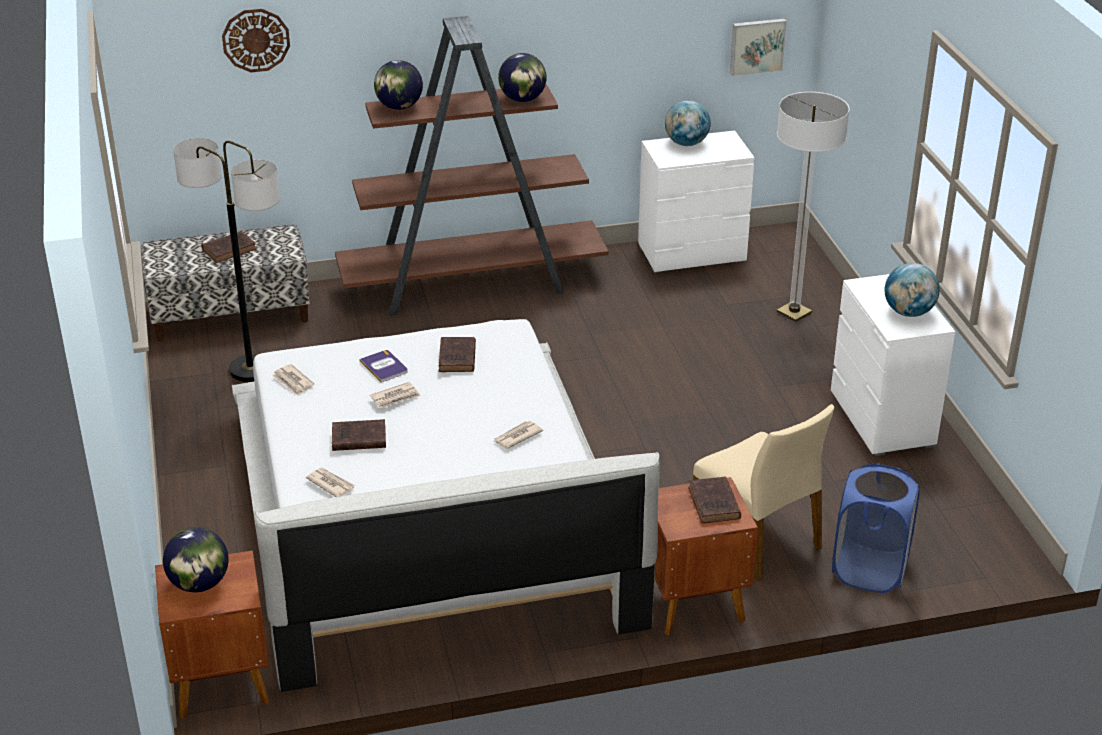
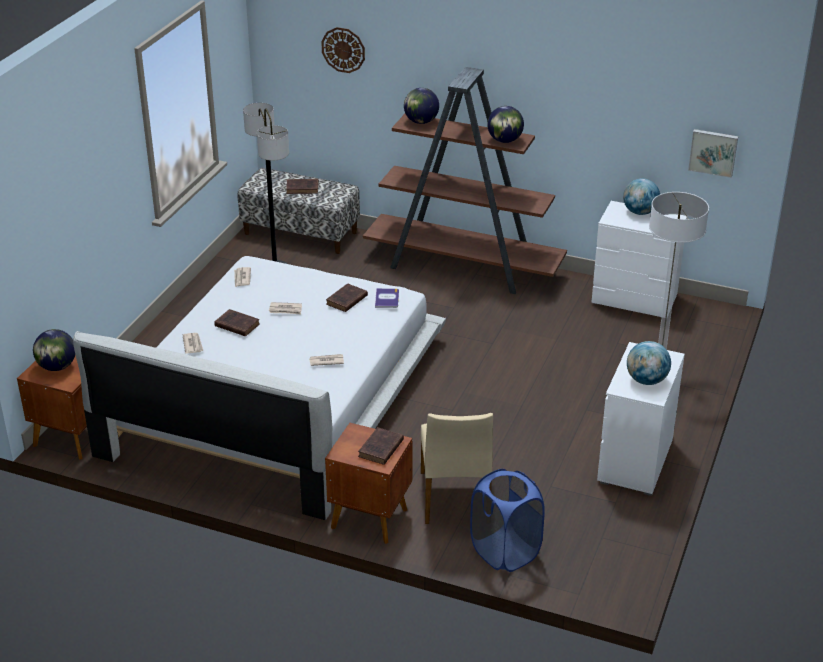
camera: 35 degrees right, 0 degrees up
(384, 366) = (301, 289): book -> book (387, 298)

